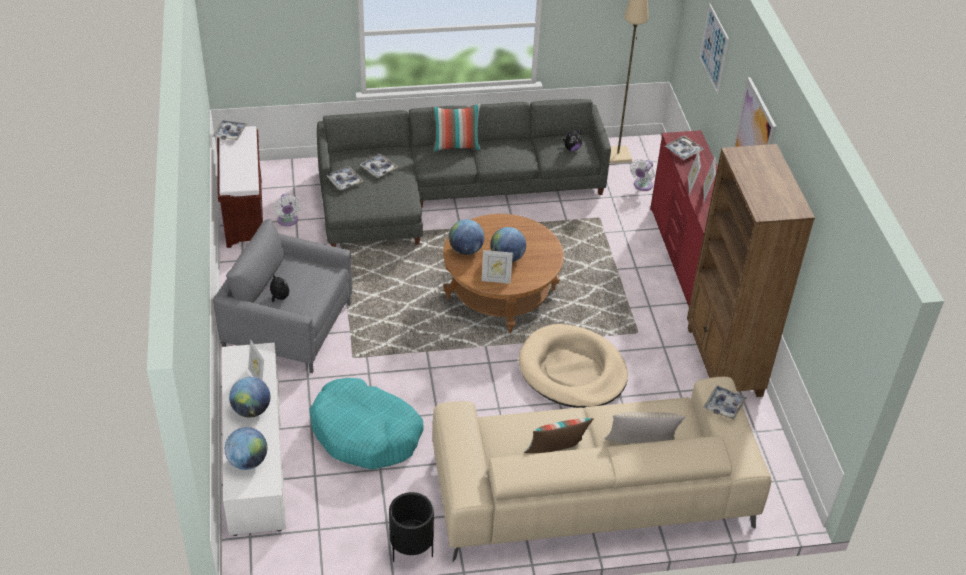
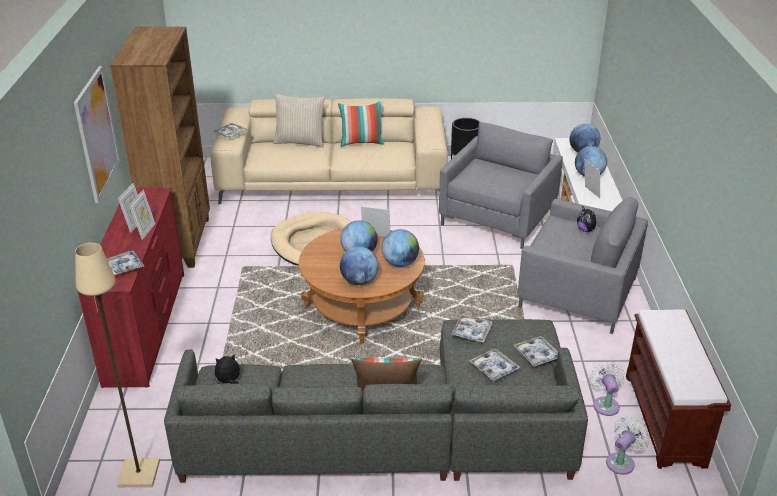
camera: 170 degrees left, 10 degrees down
(230, 133) = (707, 387): tray -> tray (471, 332)
(366, 433) = (497, 217): turquoise dog bed -> grey armchair
(499, 228) = (359, 281): none -> globe
(642, 186) = (137, 421): white fan -> white fan (622, 462)
(714, 48) = (43, 203): picture -> none

